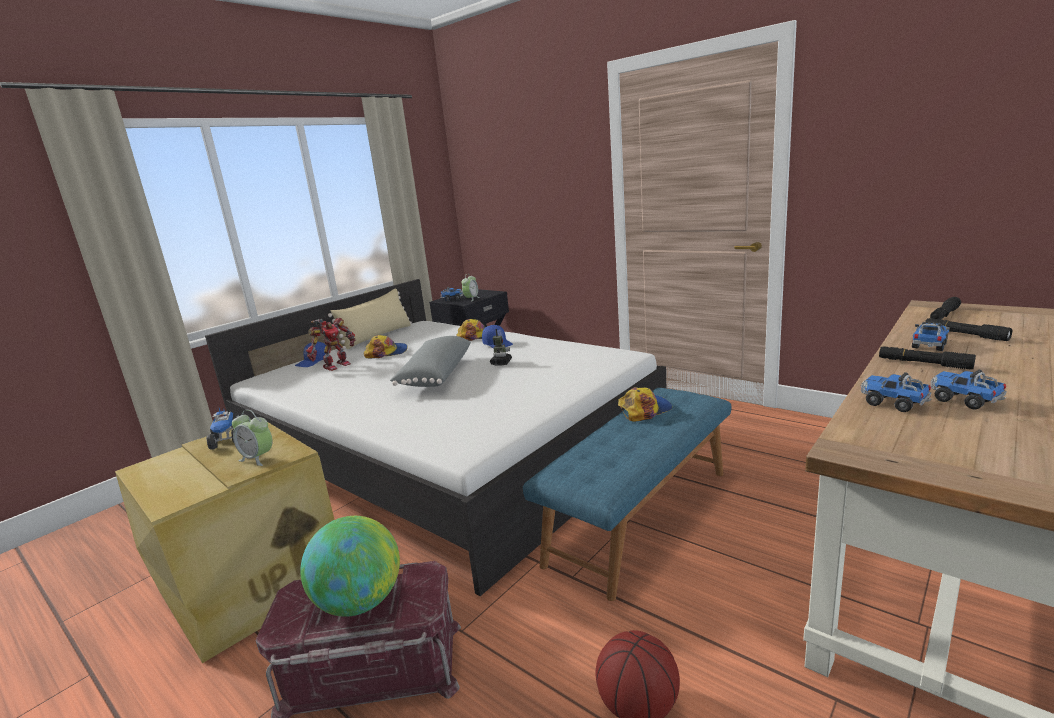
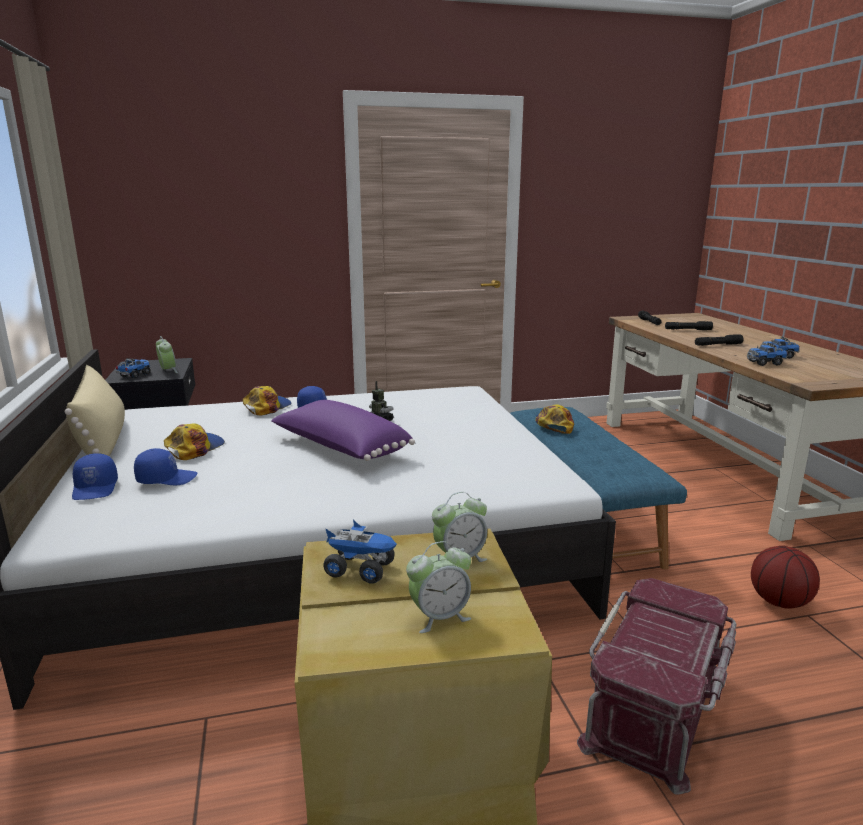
camera: 55 degrees left, 0 degrees up
(183, 479) = (439, 617): none -> alarm clock
(335, 365) = (166, 478): toy robot -> blue cap
(360, 602) = (664, 633): globe -> none
(435, 375) = (340, 448): grey pillow -> purple pillow
(928, 346) = (693, 337): toy truck -> none

